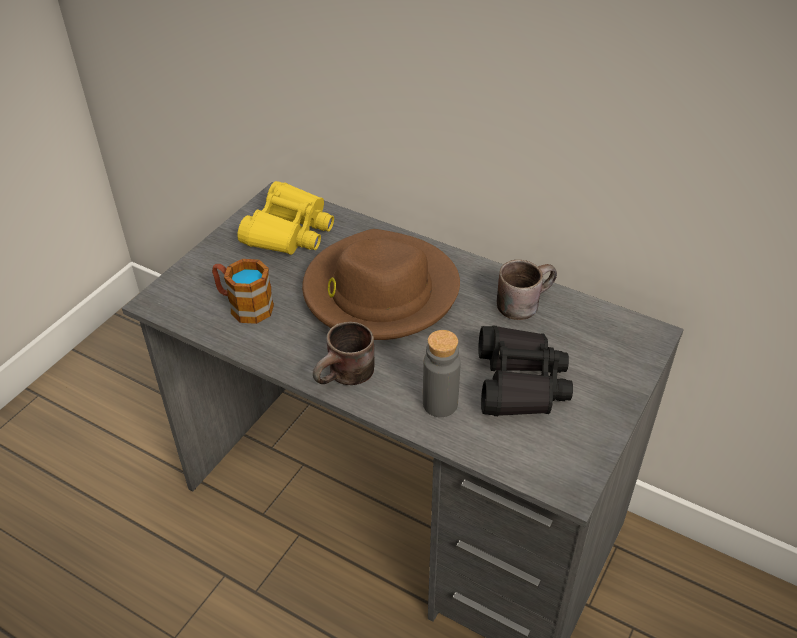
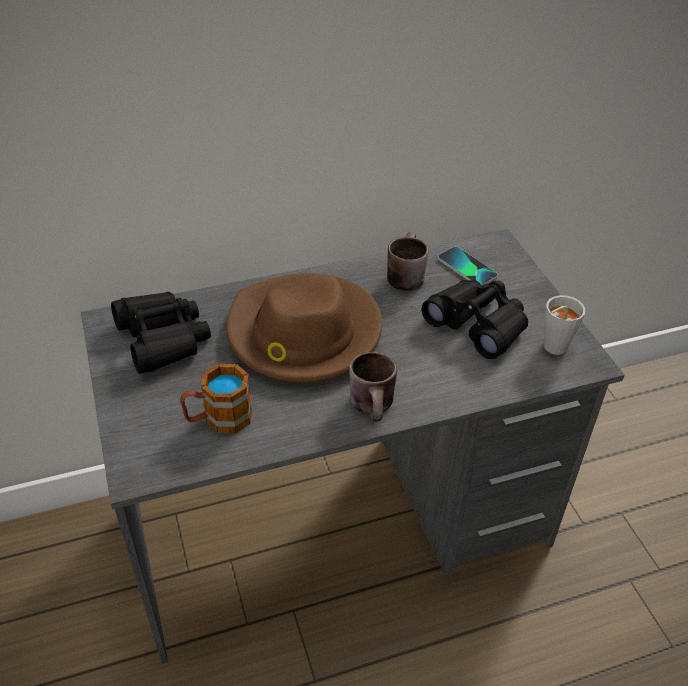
camera: 50 degrees left, 0 degrees up
(289, 231) = (163, 339): yellow binoculars -> black binoculars
(440, 404) = (456, 375): grey bottle -> none
(553, 448) = (551, 349): none -> grey cup
(586, 334) = (467, 268): none -> phone

